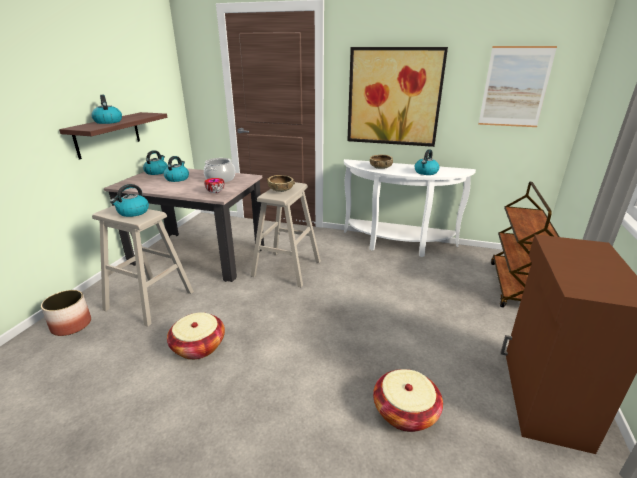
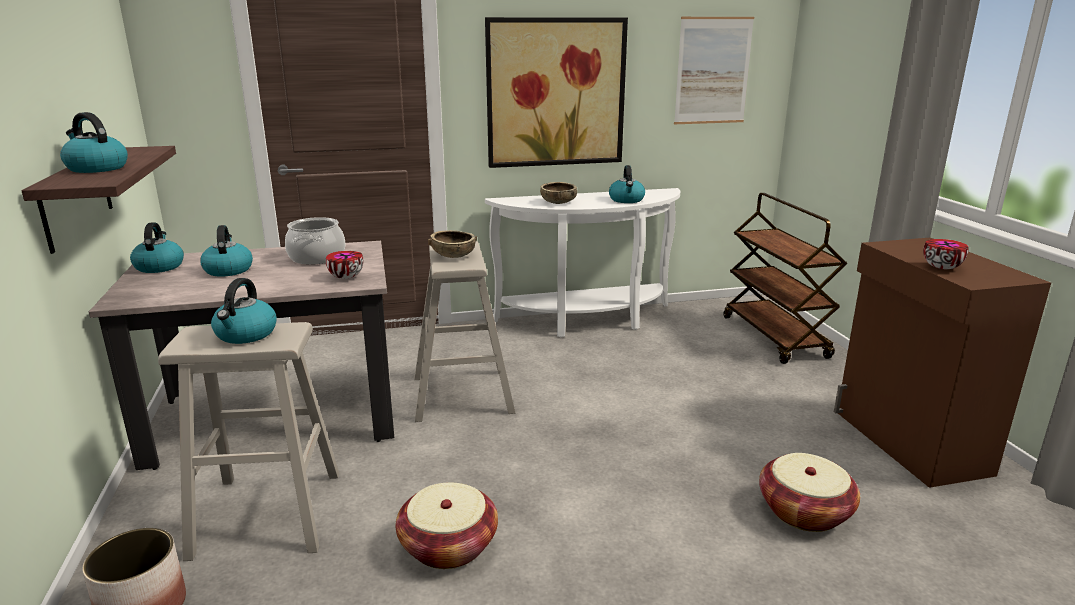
camera: 30 degrees left, 5 degrees down
(571, 271) = (942, 268): none -> bowl

